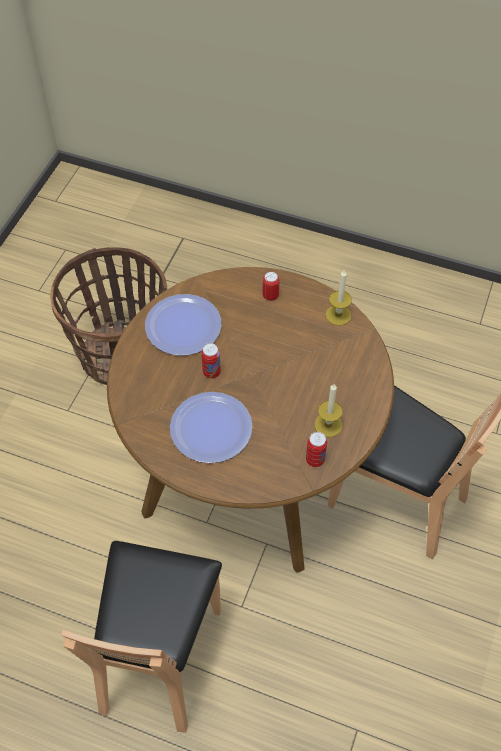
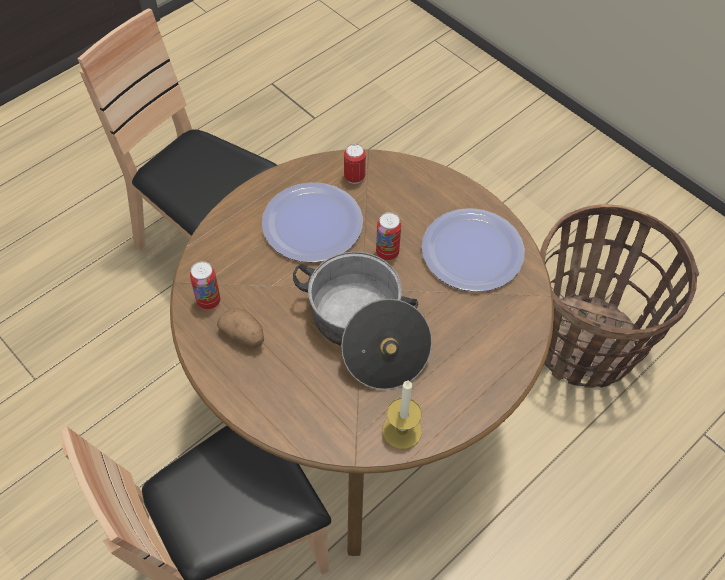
camera: 115 degrees right, 0 degrees up
(270, 296) = (475, 363): can -> can (354, 177)
(283, 359) = (365, 332): none -> cooking pot
(328, 425) = (244, 336): candle -> potato

